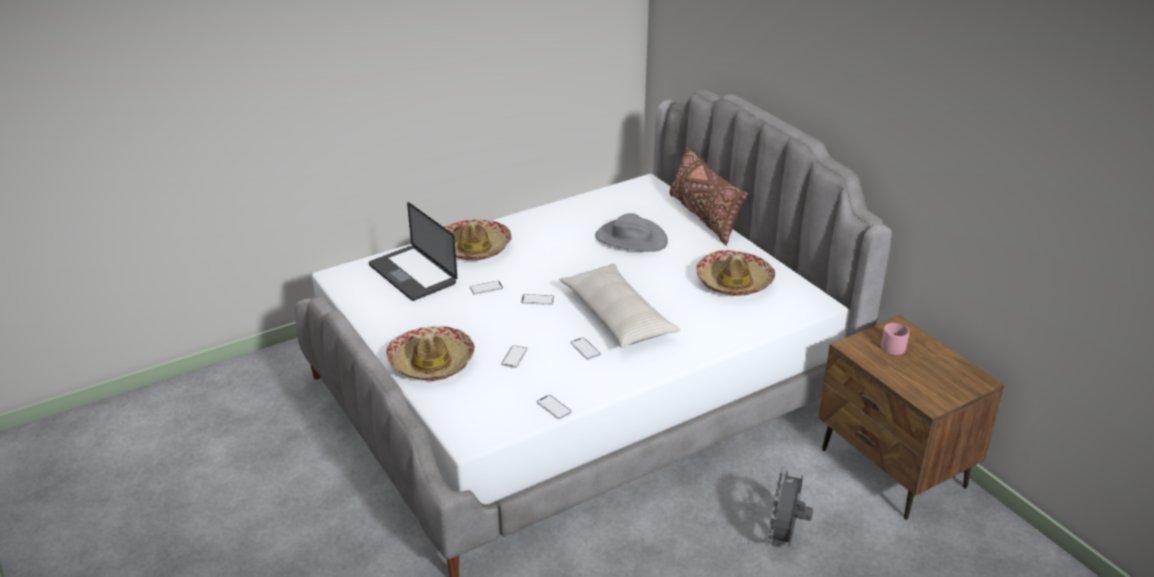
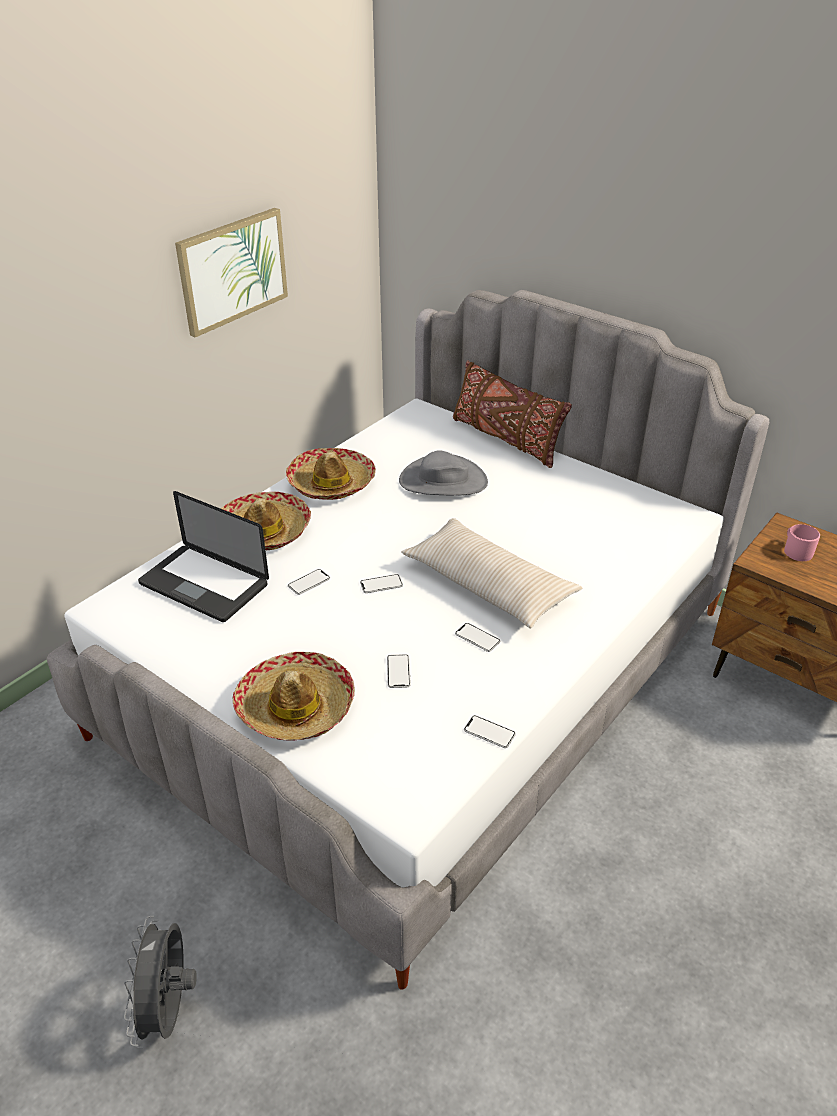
camera: 20 degrees left, 5 degrees up
(502, 48) = (232, 270): none -> picture
(734, 282) = (588, 511): hat -> hat (331, 483)
(784, 538) = (739, 799): grey fan -> grey fan (170, 1009)

